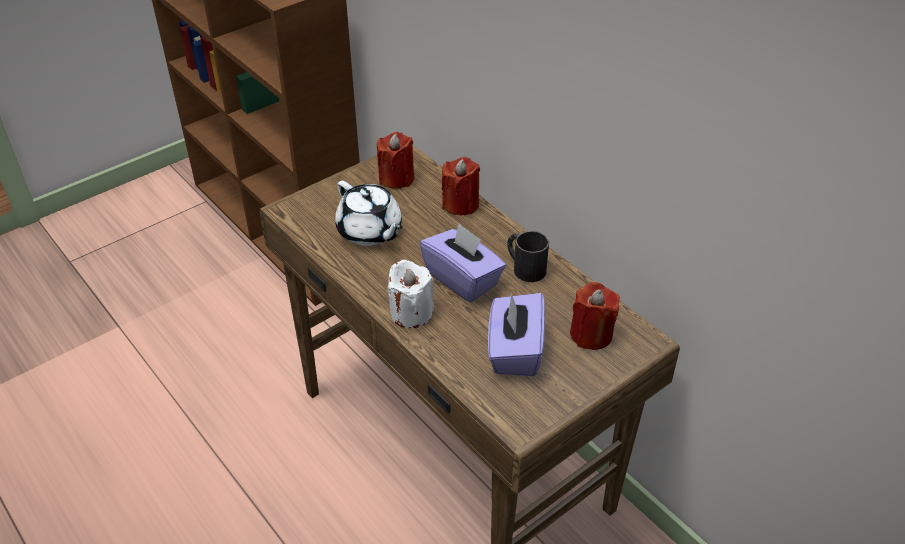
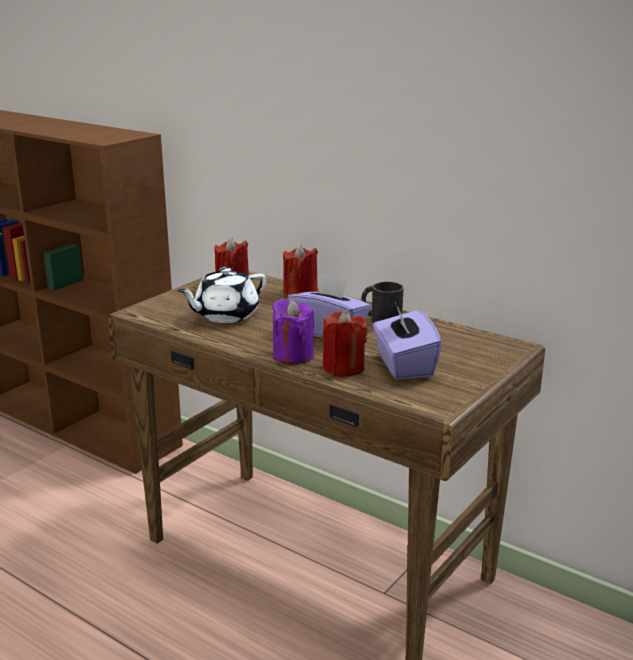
camera: 15 degrees left, 20 degrees down
(370, 231) = (225, 315): white teapot -> white teapot turned 105 degrees clockwise
(411, 313) = (293, 355): white candle -> purple candle
(591, 334) = (465, 348): red candle -> red candle (343, 368)

